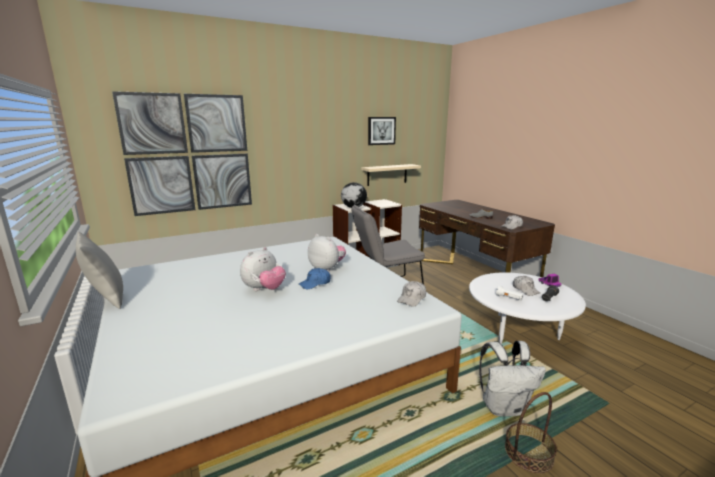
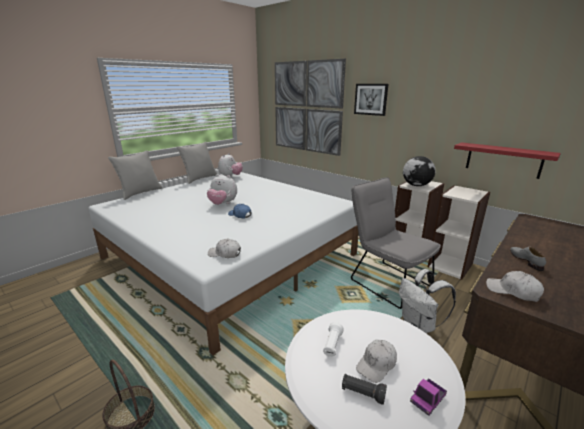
camera: 70 degrees right, 5 degrees up
(94, 357) = (140, 193): none -> grey pillow
(327, 269) = (272, 213): plush toy -> plush toy (230, 176)
(381, 130) = (505, 96): picture -> picture (371, 99)
(387, 175) = (503, 160): beige shelf -> red shelf
(504, 407) = (195, 396): white backpack -> white backpack (419, 325)

